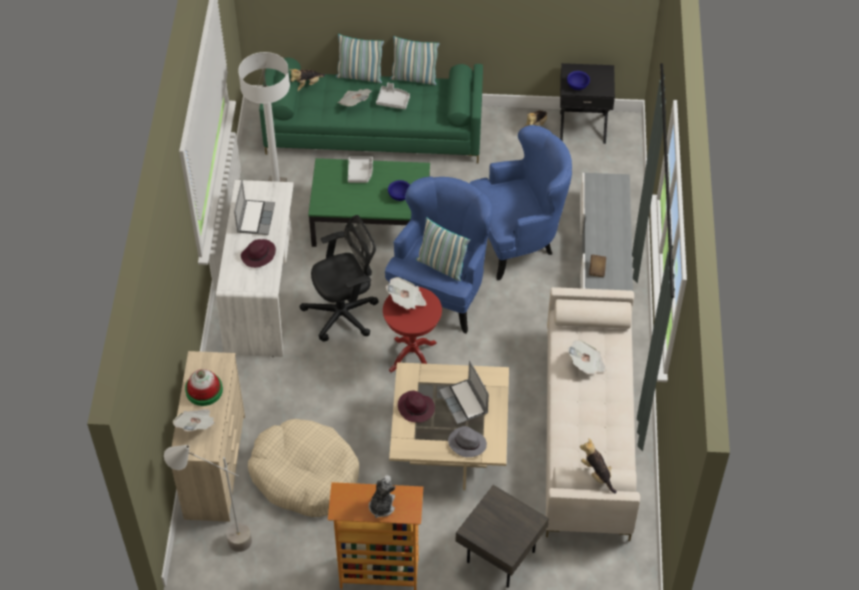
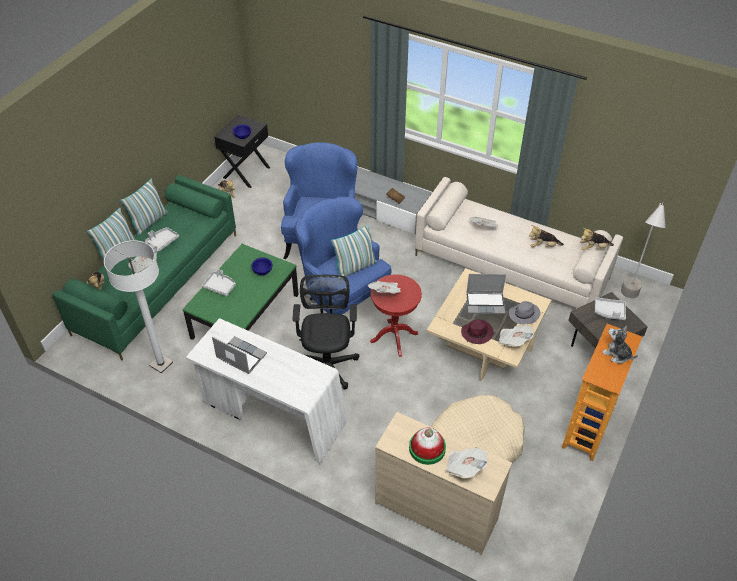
camera: 65 degrees left, 5 degrees down
(219, 542) = (516, 534): grey floor lamp -> grey floor lamp (627, 302)
(258, 255) = (284, 367): purple hat -> none
(423, 445) = (514, 341): none -> newspaper
(513, 522) = (609, 312): none -> grey tray
(592, 432) = (543, 246): none -> plush toy

